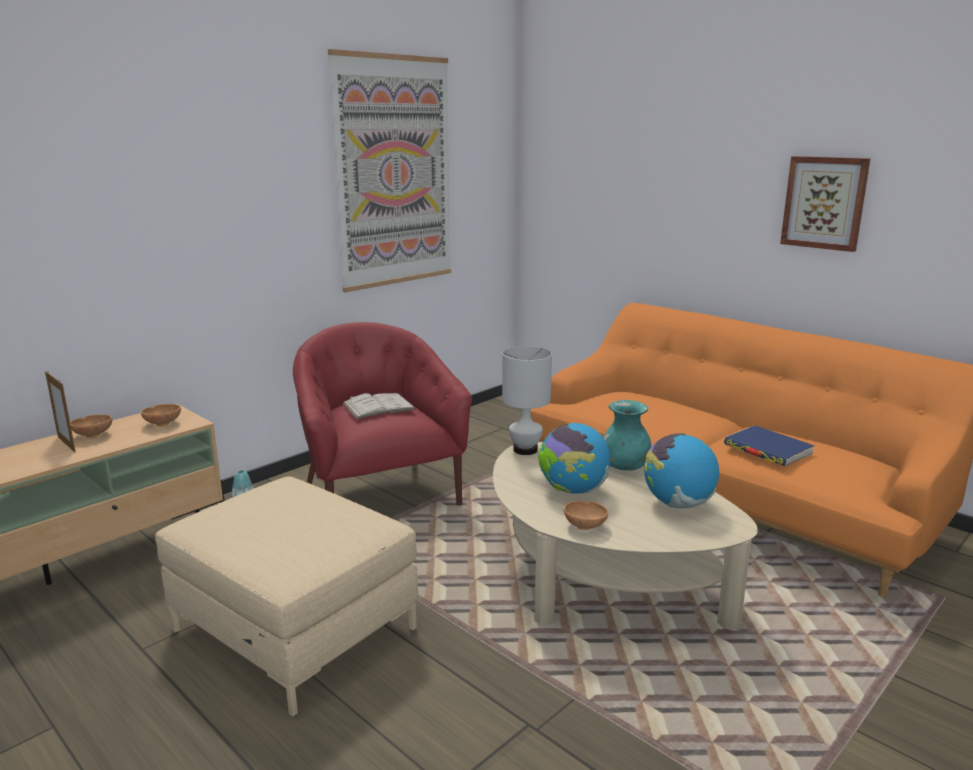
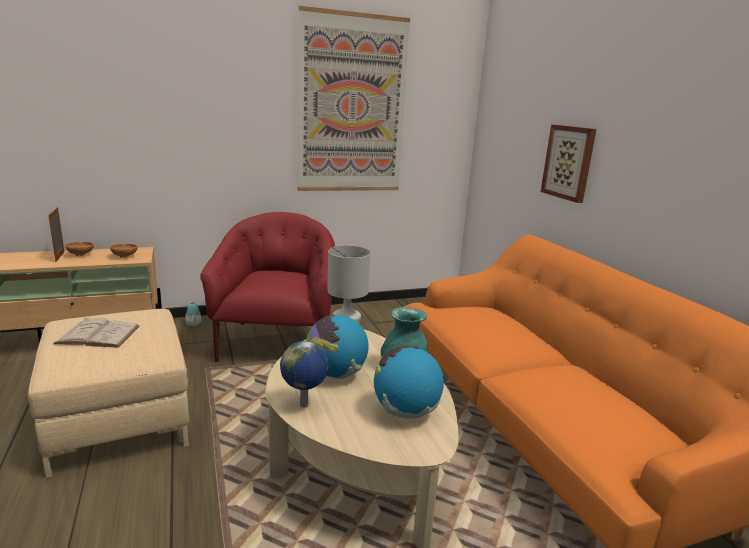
camera: 25 degrees right, 0 degrees up
(378, 406) = (277, 276): white book -> white book (98, 335)
(586, 526) = (304, 405): brown bowl -> globe
(767, 449) = (554, 389): blue book -> none
(824, 203) = (694, 155): picture -> picture (568, 162)

